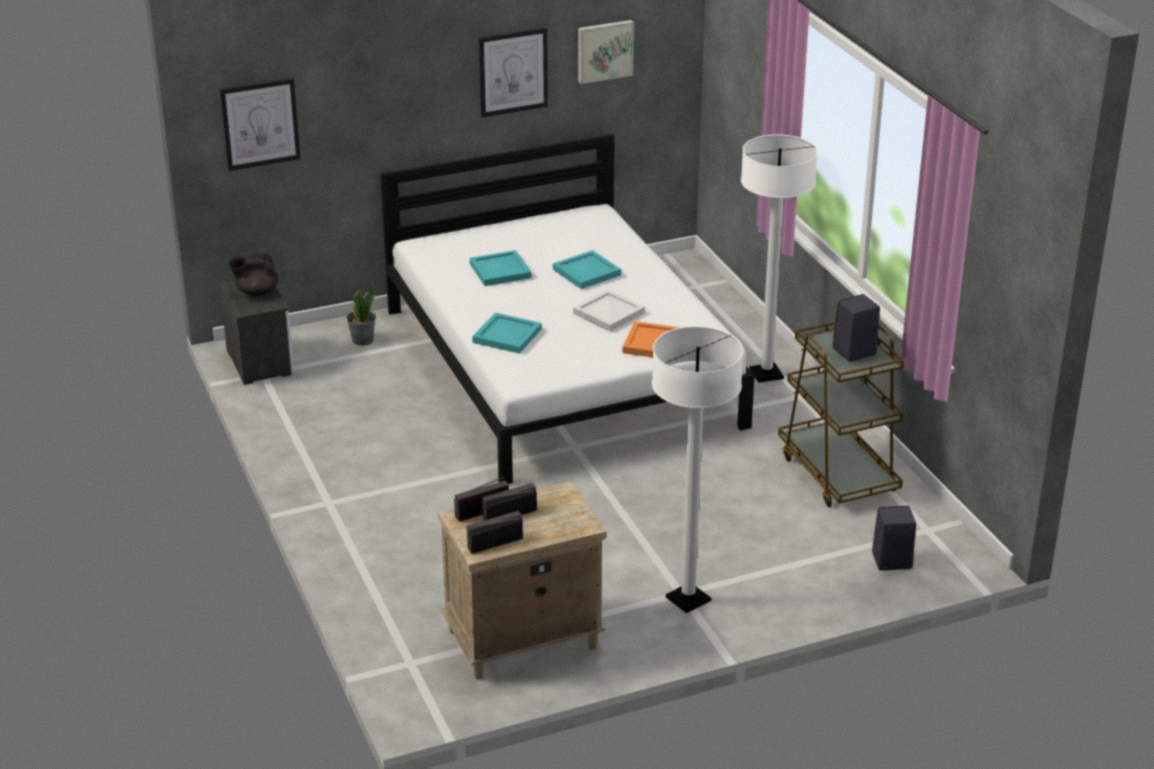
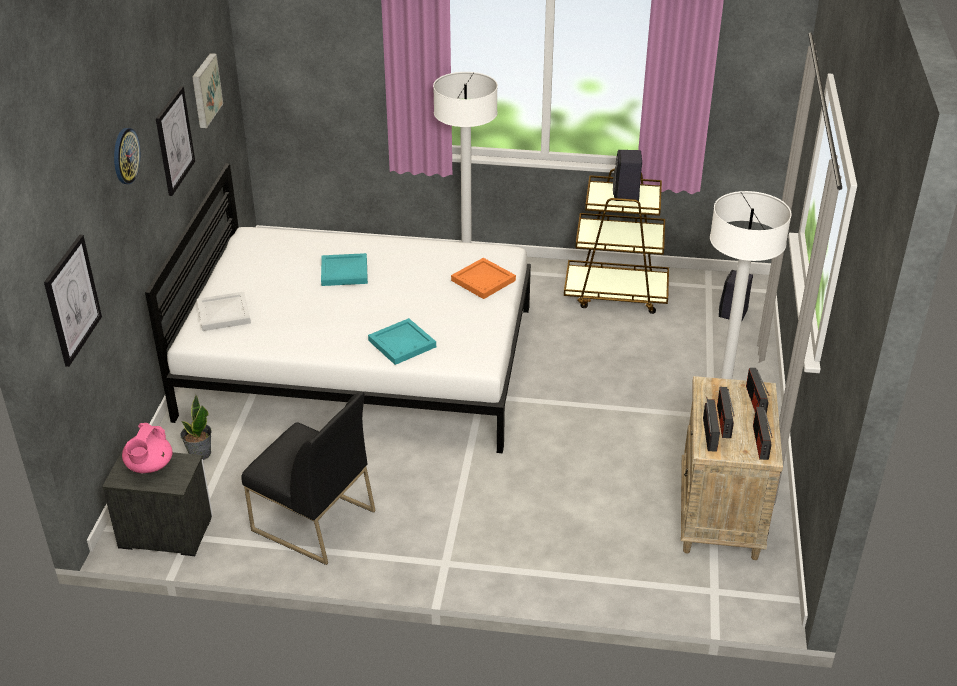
camera: 60 degrees left, 5 degrees up
(256, 292) = (149, 466): black teapot -> pink teapot
(326, 421) = (312, 521): none -> black chair
(403, 47) = (125, 156): none -> wall clock
(499, 271) = (292, 312): turquoise tray -> none
(560, 526) = (755, 401): none -> radio
(607, 313) = (416, 285): white tray -> white tray (223, 314)

